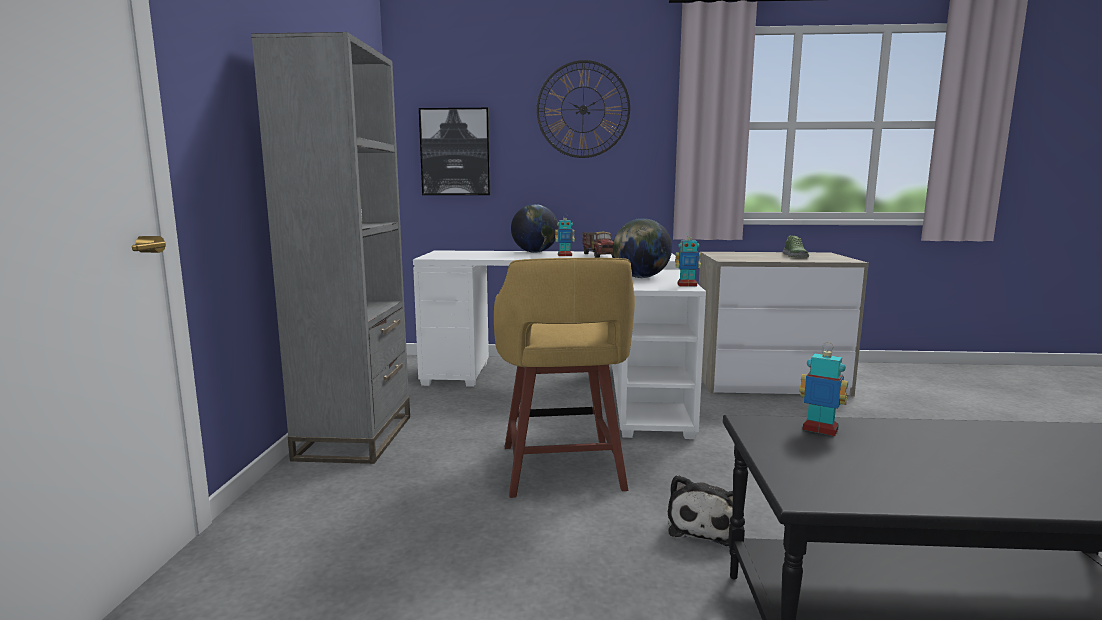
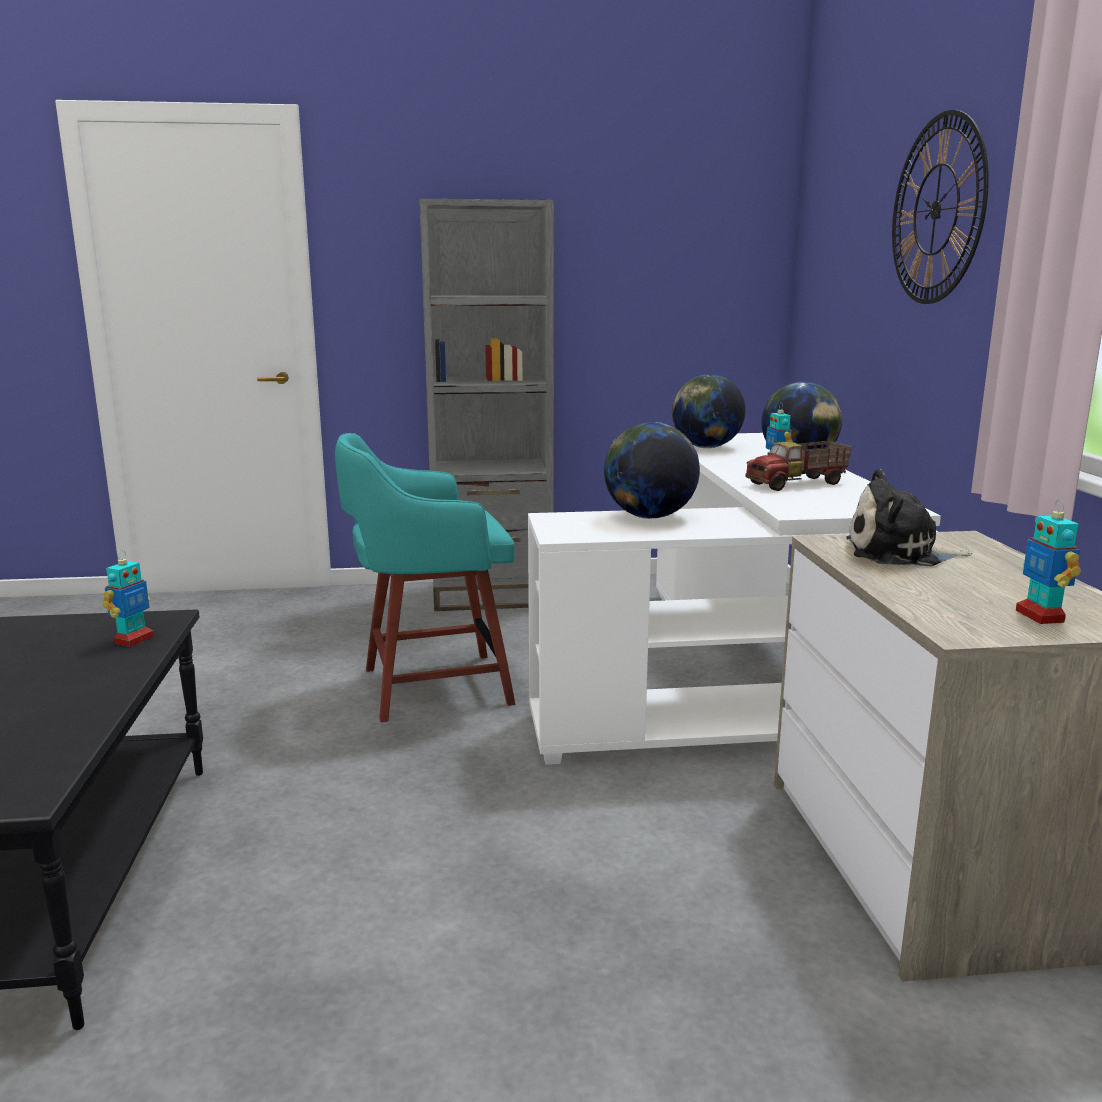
camera: 80 degrees right, 5 degrees up
(455, 152) = (829, 288): picture -> none
(477, 257) = (706, 447): none -> globe
(561, 470) = (430, 686): yellow stool -> turquoise stool
(687, 285) = (586, 536): toy robot -> toy robot (1040, 616)
(705, 526) = (297, 764): plush toy -> plush toy (899, 554)
(795, 256) = (984, 591): shoe -> none

